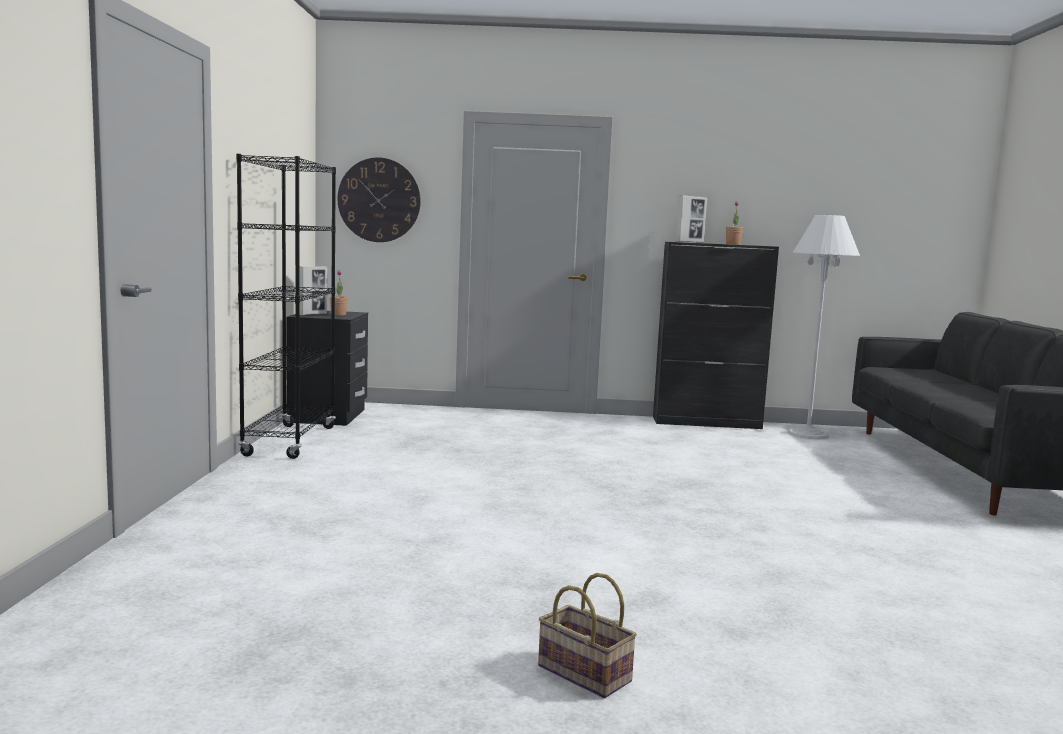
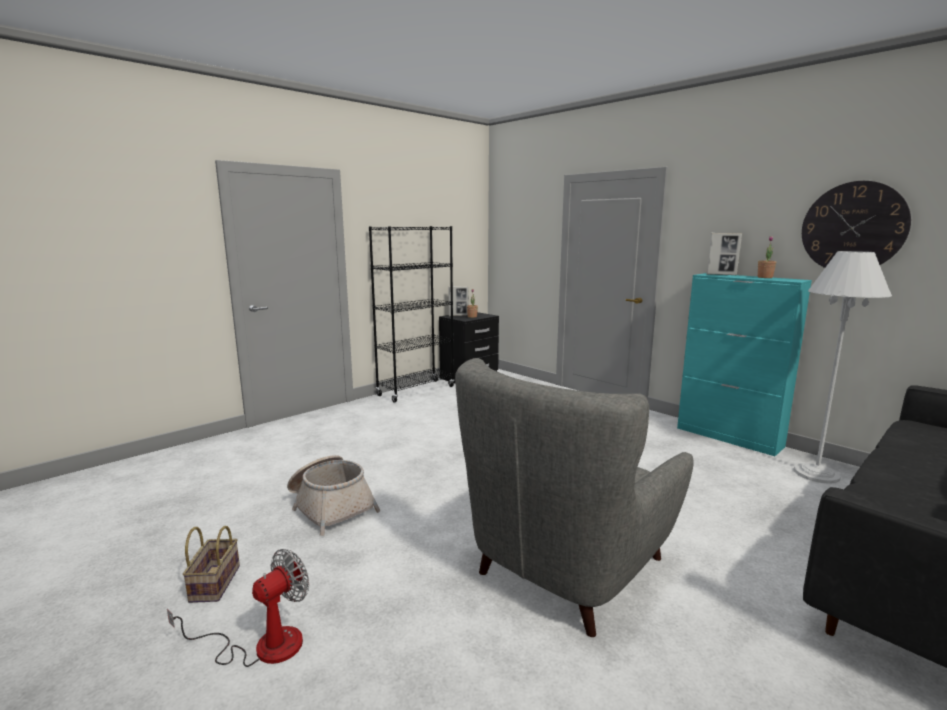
camera: 45 degrees right, 5 degrees up
(379, 200) = (517, 241): wall clock -> wall clock (853, 227)
(512, 570) = (330, 506): none -> basket
(707, 423) = (729, 437): black cabinet -> turquoise cabinet
(760, 682) = (262, 645): none -> fan
(817, 537) = (567, 569): none -> grey armchair

